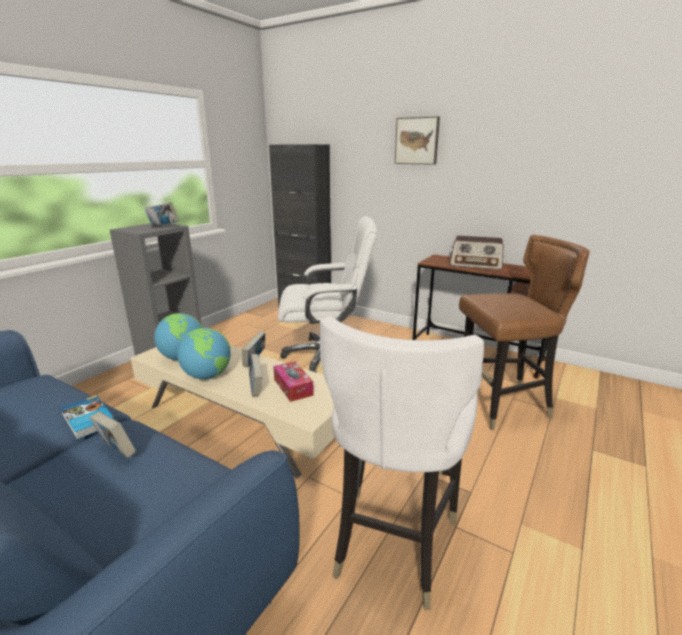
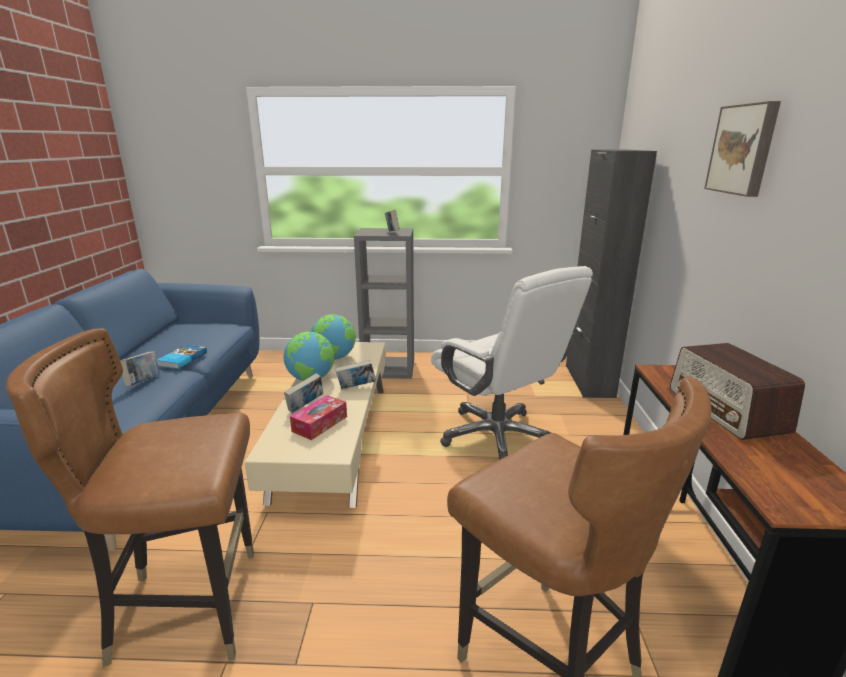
camera: 60 degrees right, 0 degrees up
(392, 542) = (190, 608): white chair -> brown chair

